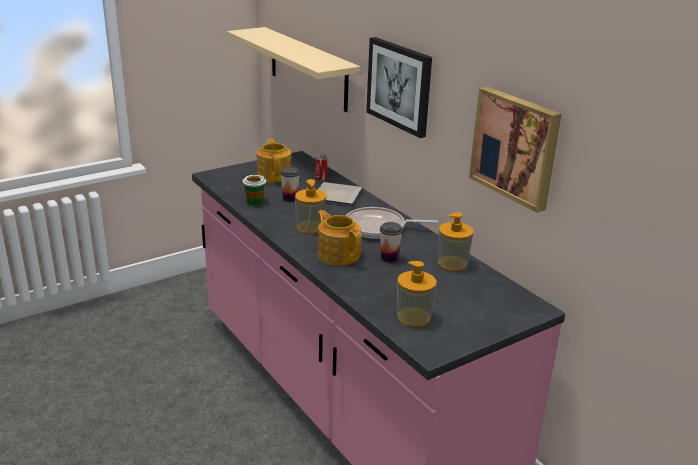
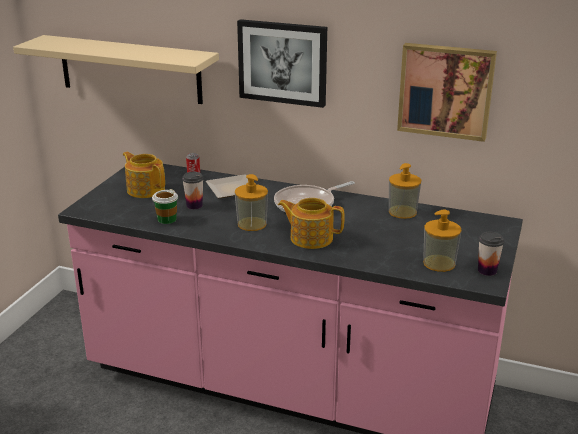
camera: 35 degrees left, 0 degrees up
(389, 258) = (353, 225): cup -> cup (487, 270)

